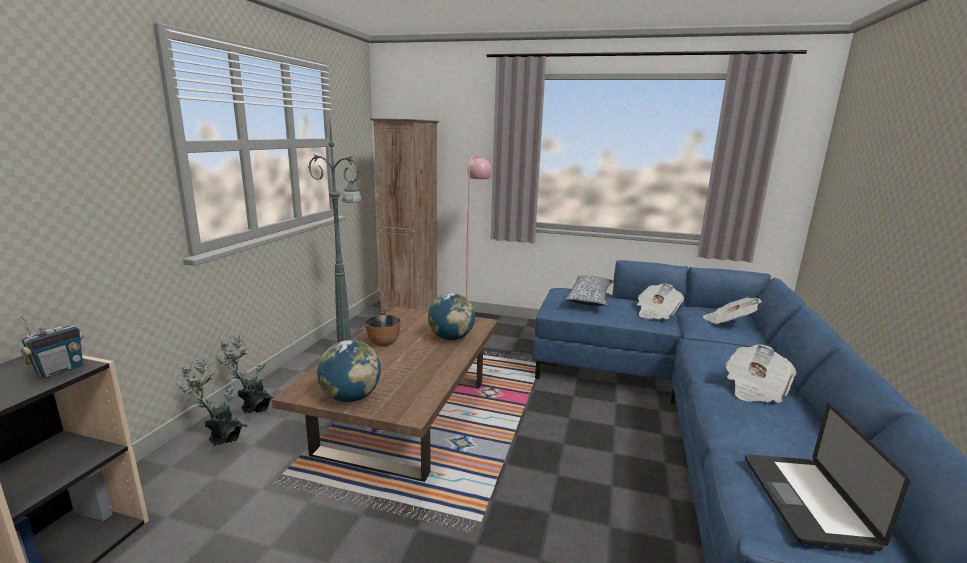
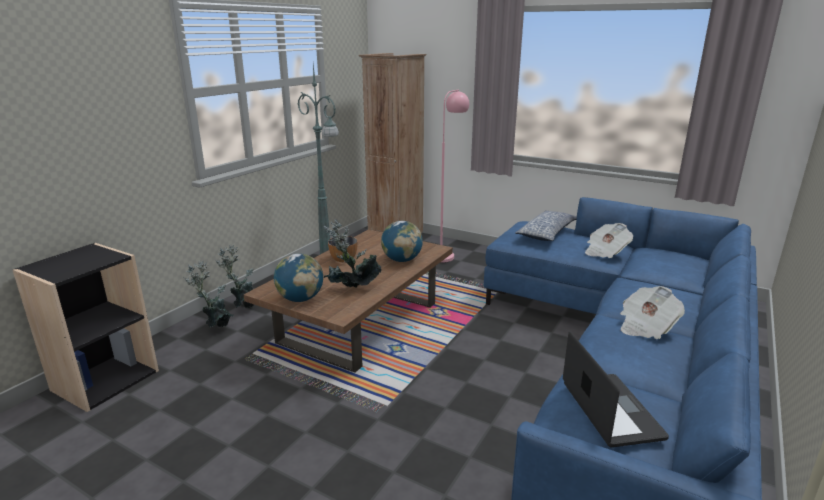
camera: 15 degrees right, 5 degrees up
(60, 371) = (101, 258): radio -> none
(410, 379) = (351, 290): none -> potted plant
(728, 322) = (675, 266): newspaper -> none
(806, 500) = (610, 410): laptop -> laptop turned 150 degrees clockwise

